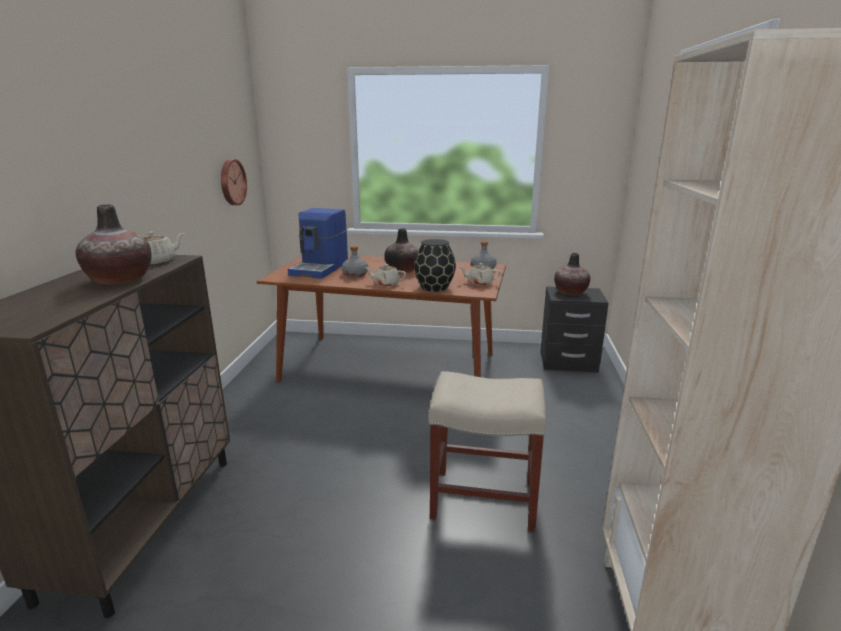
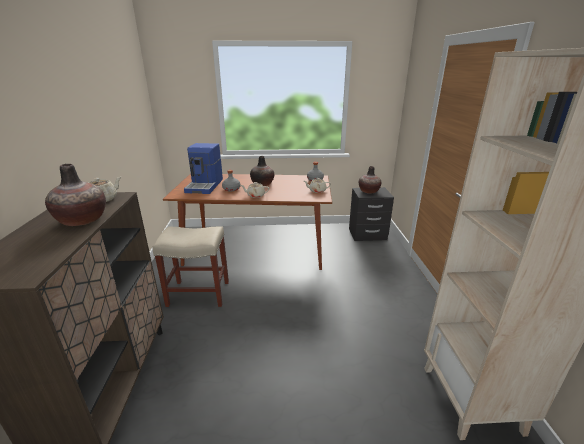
camera: 10 degrees left, 5 degrees up
(231, 182) = (135, 127): wall clock -> none
(434, 288) = (289, 196): black vase -> none
(482, 499) = (340, 336): beige stool -> beige stool (197, 294)

